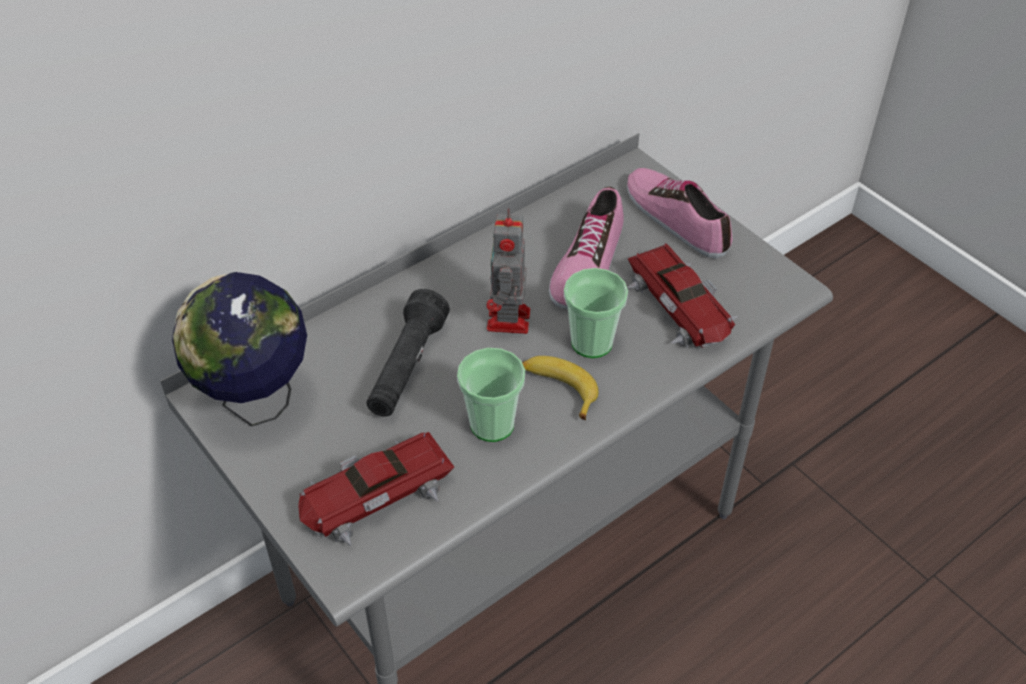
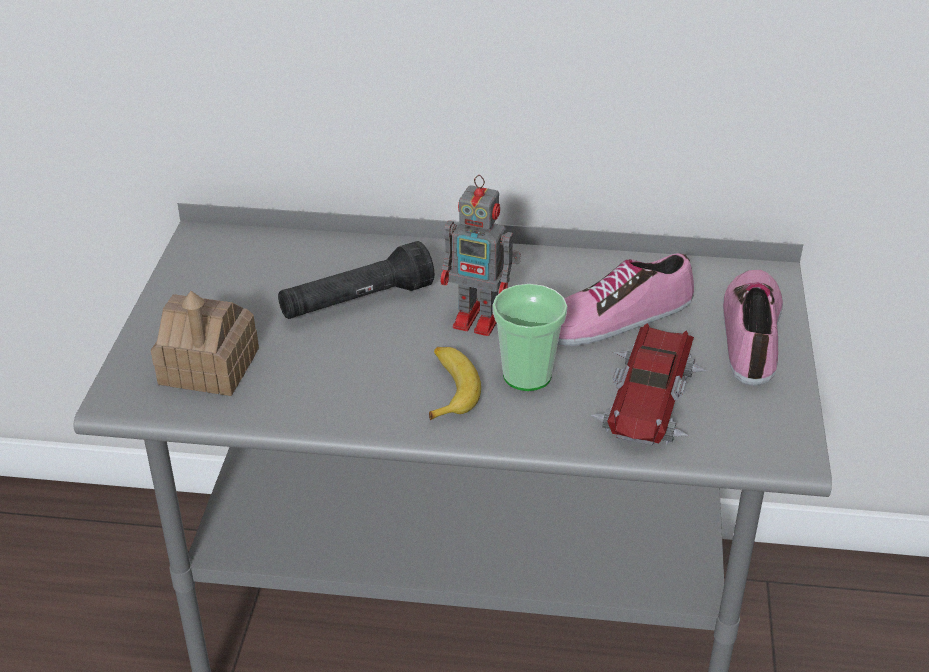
camera: 45 degrees right, 10 degrees down
(256, 402) = (225, 259): globe -> none
(375, 496) = (209, 367): toy car -> toy house
(492, 424) = (359, 378): cup -> none
(508, 321) = (481, 319): toy robot -> toy robot turned 120 degrees counterclockwise

